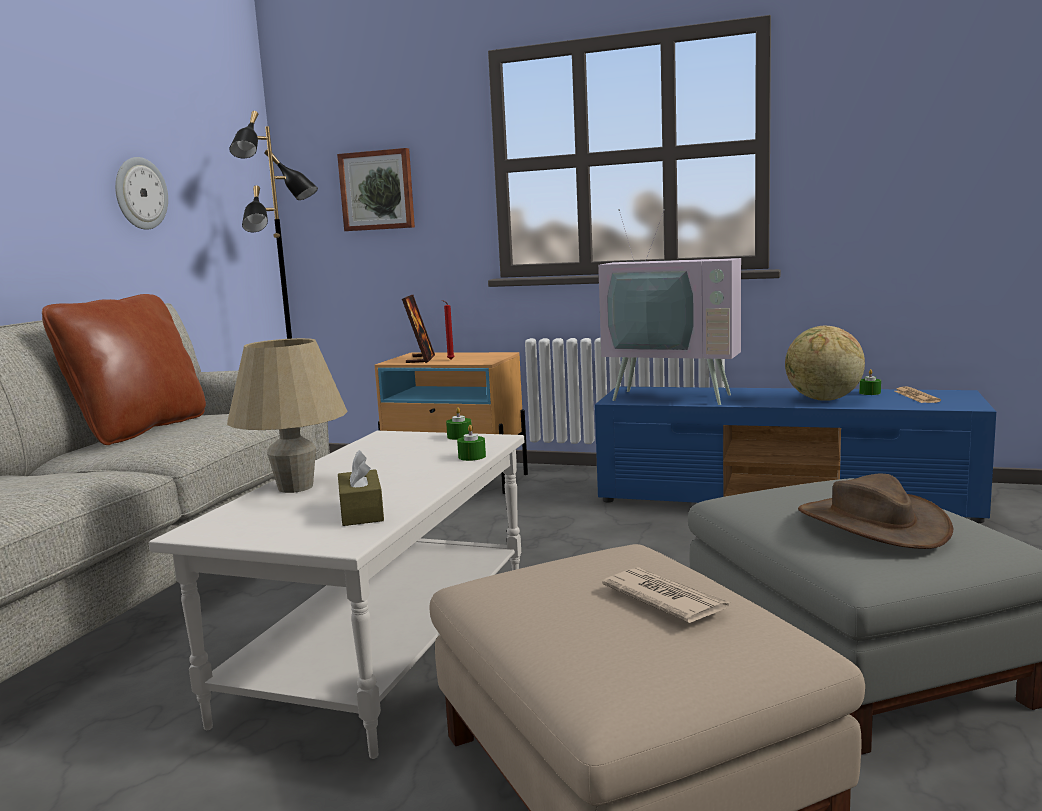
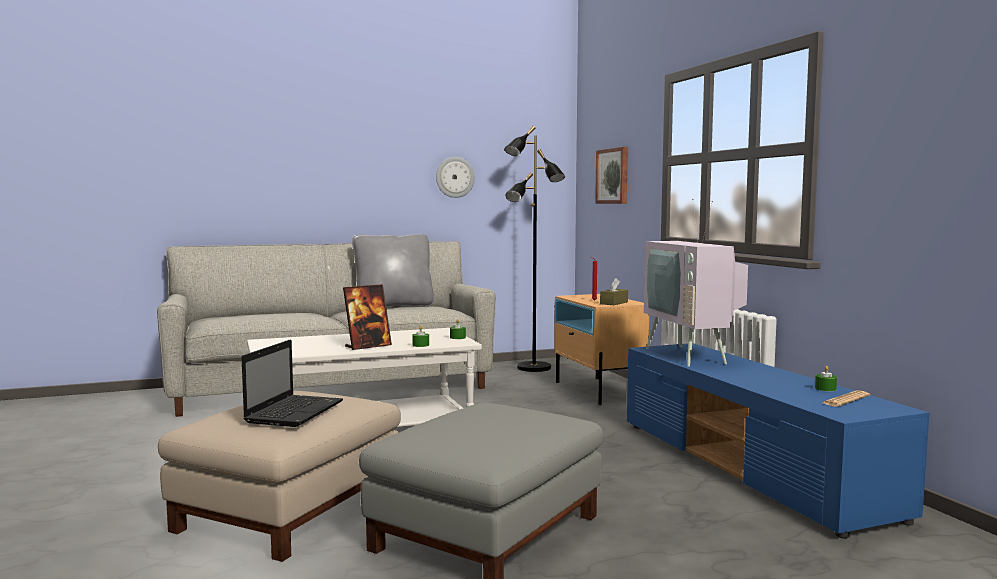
camera: 50 degrees right, 5 degrees down
(139, 430) = (394, 307): brown pillow -> grey pillow
(295, 487) = (334, 337): beige table lamp -> none
(361, 512) = (310, 349): brown tissue box -> brown tissue box (614, 303)
(420, 359) = (583, 297): picture frame -> picture frame (368, 346)
(665, 599) = (295, 412): newspaper -> laptop
(823, 400) = (765, 382): globe -> none
(871, 524) = (462, 427): brown hat -> none

